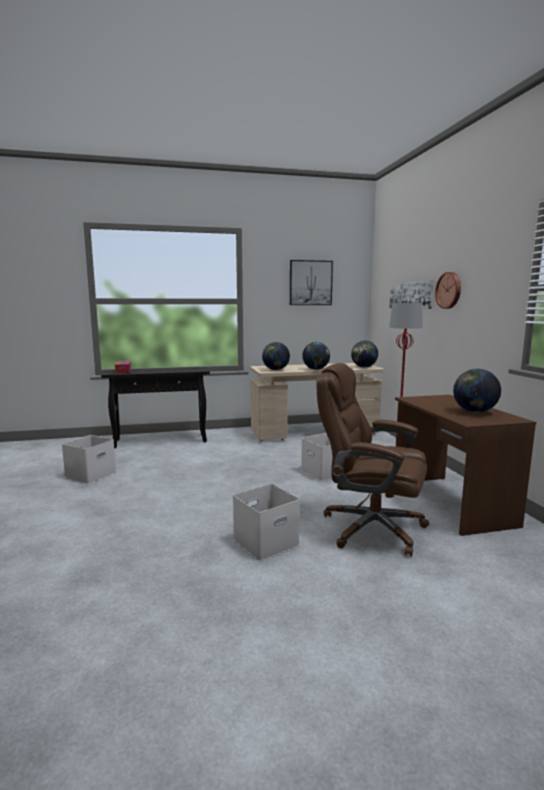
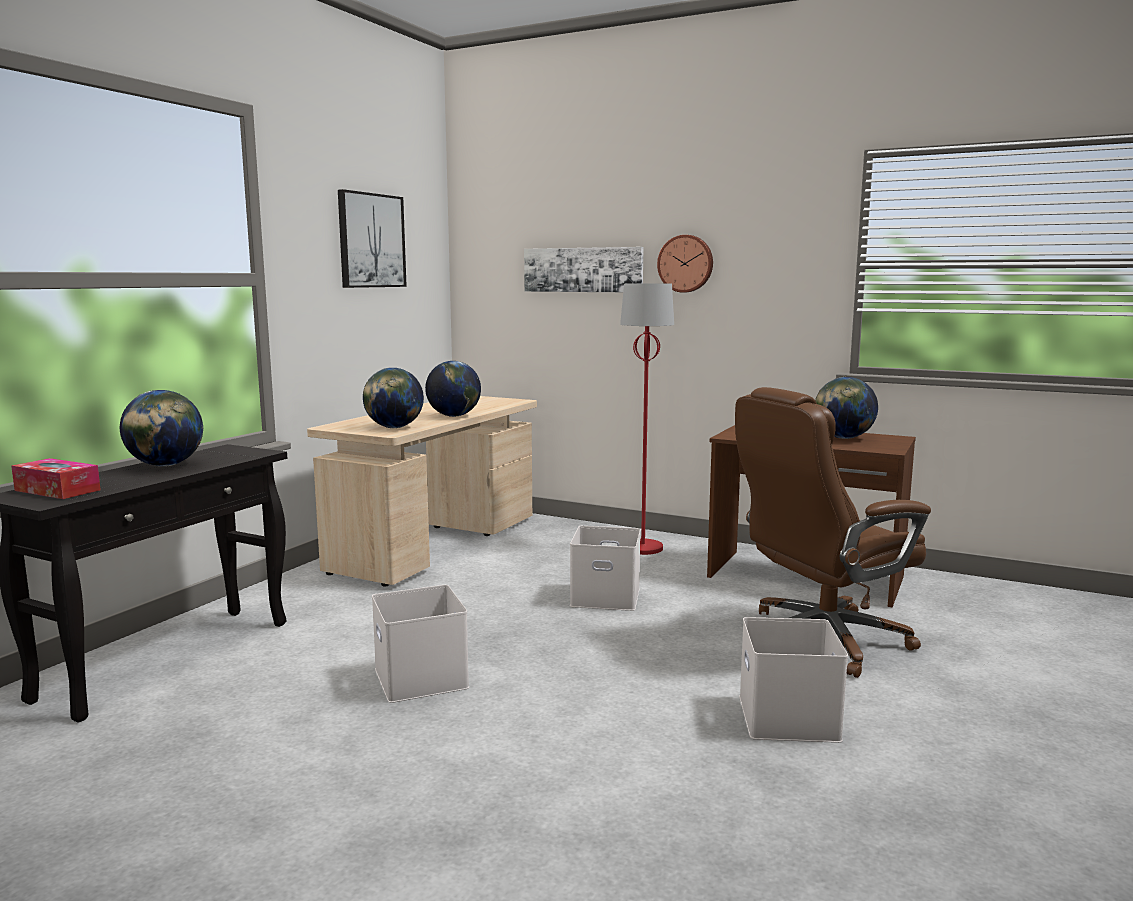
camera: 50 degrees left, 0 degrees up
(90, 475) = (205, 797): white storage box -> white storage box (423, 678)
(364, 367) = (502, 402): globe -> globe (165, 465)

